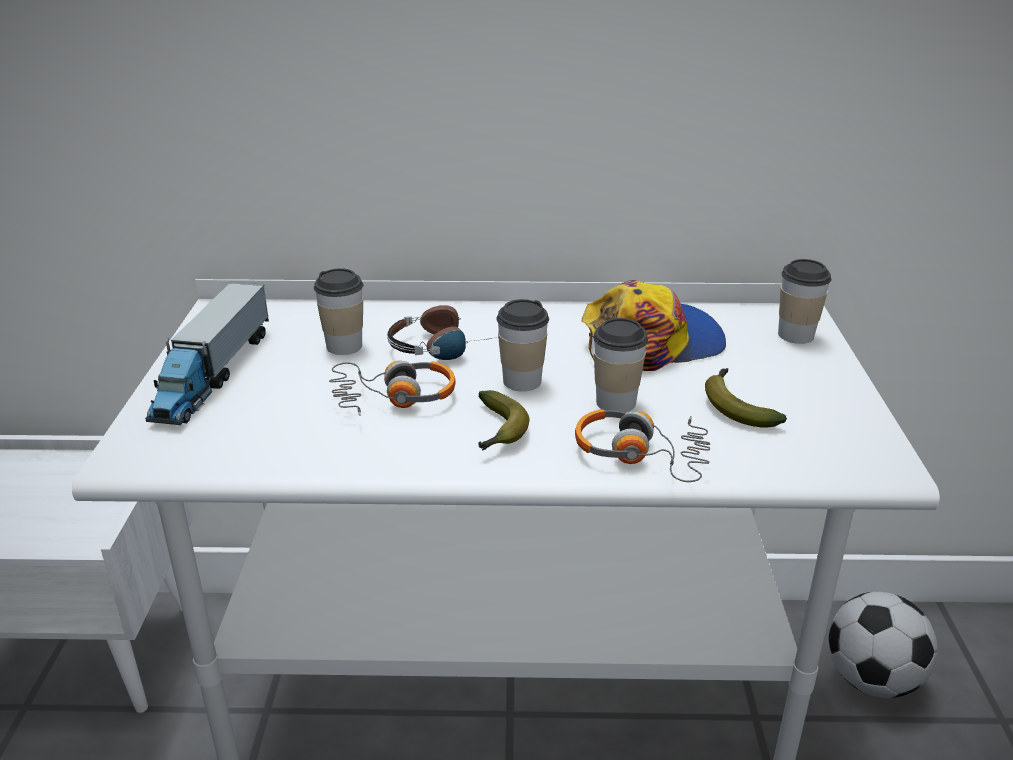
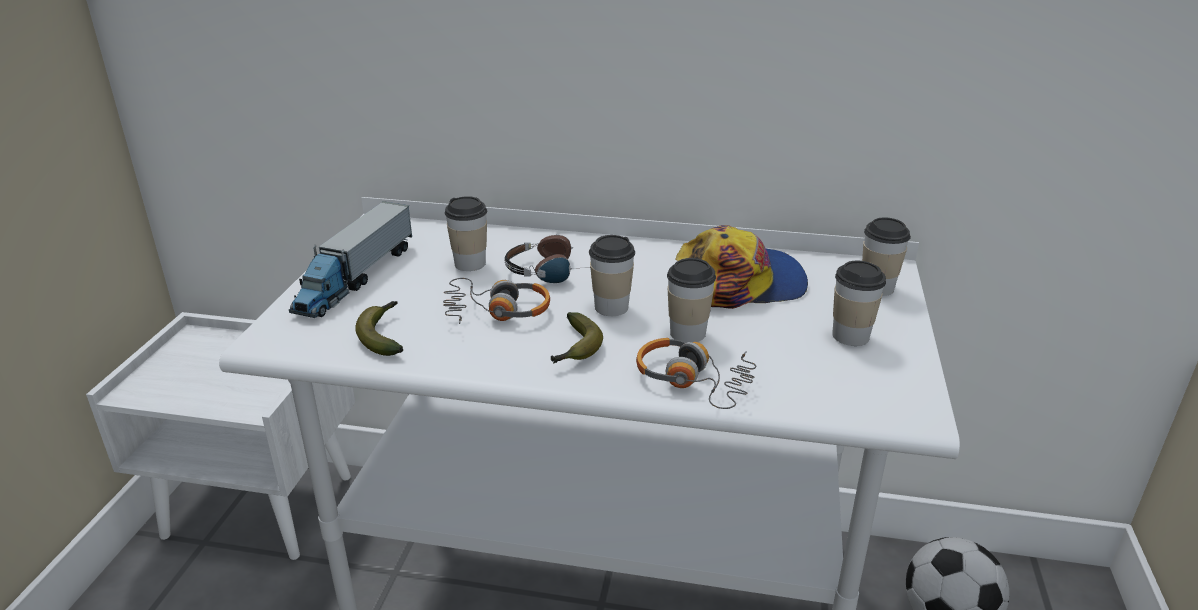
camera: 10 degrees right, 0 degrees up
(736, 406) = (796, 347): banana -> banana (384, 335)
(788, 389) = (850, 336): none -> cup

